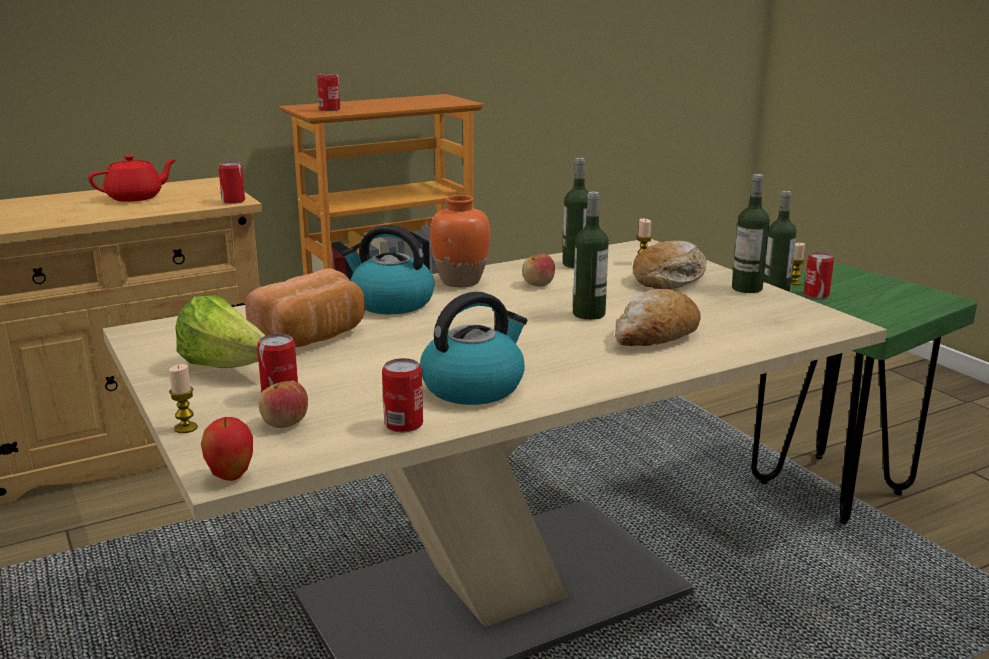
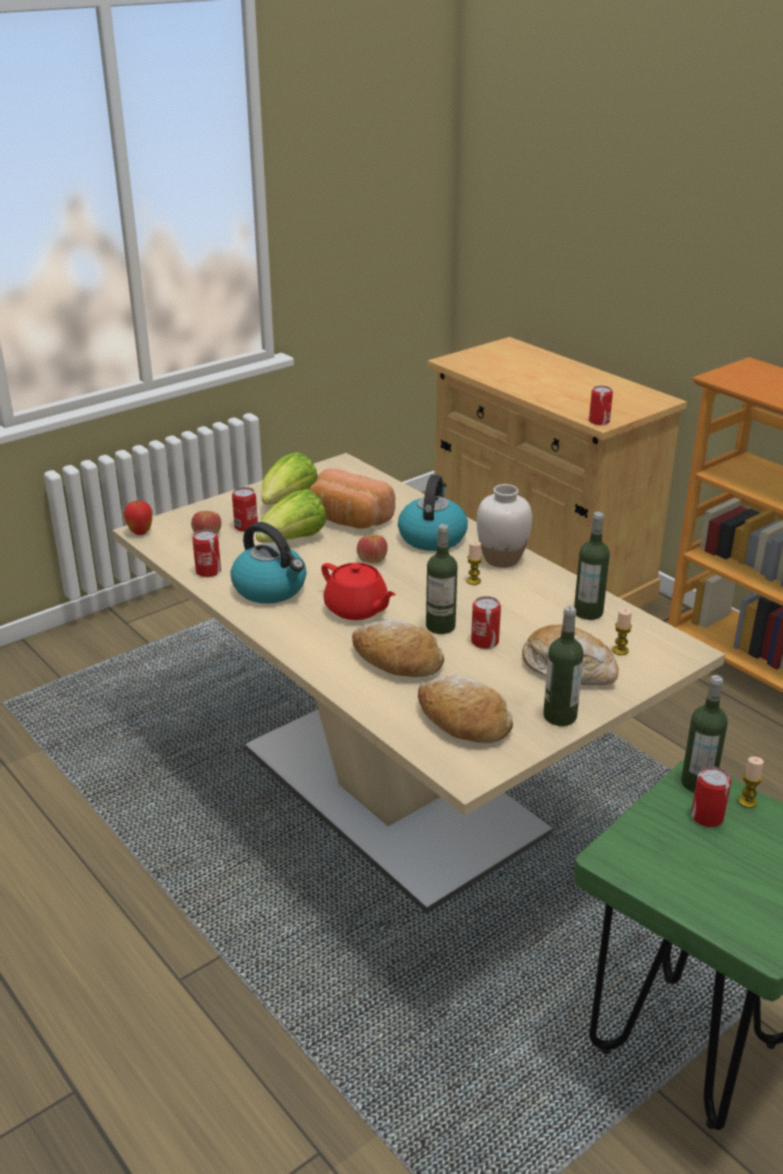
camera: 80 degrees right, 10 degrees up
(136, 197) = (583, 387): red teapot -> red teapot (357, 609)
(186, 428) = (198, 509): candle -> candle (473, 581)
(329, 109) = (746, 378): can -> can (484, 642)
(349, 369) = (292, 541): none -> lettuce
(460, 282) = (501, 559): orange vase -> white vase
(538, 284) = (513, 596): apple -> apple (372, 560)
(761, 319) = (462, 721): none -> bread

